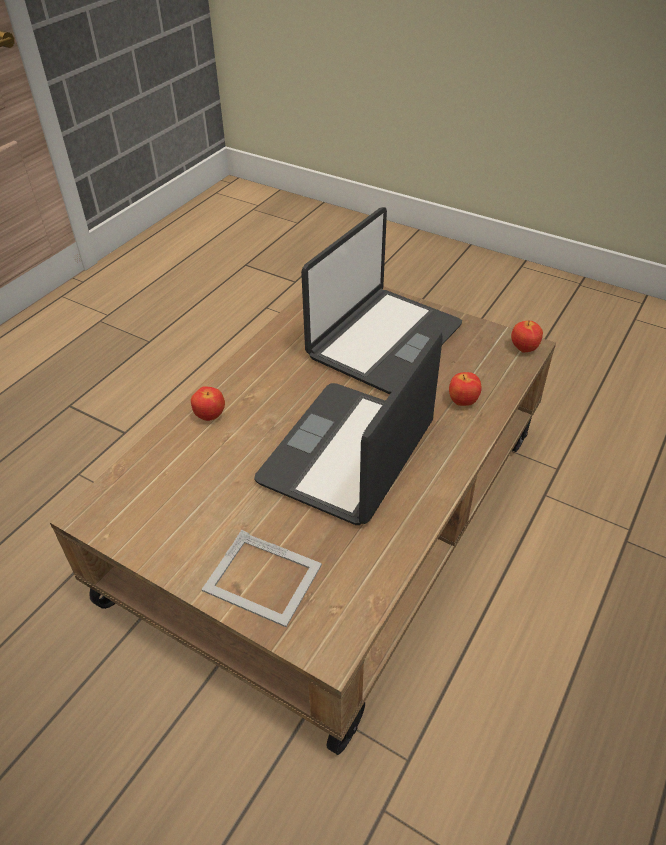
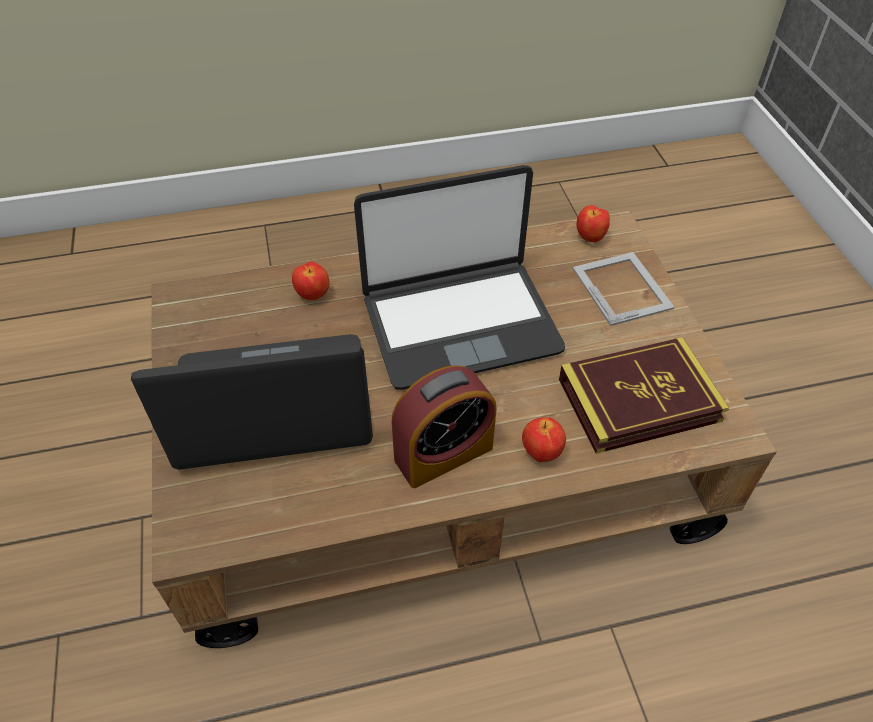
camera: 135 degrees left, 5 degrees up
(173, 489) = (638, 400): none -> book
(265, 380) = (443, 453): none -> alarm clock
(523, 349) = (185, 298): apple -> apple (590, 238)

